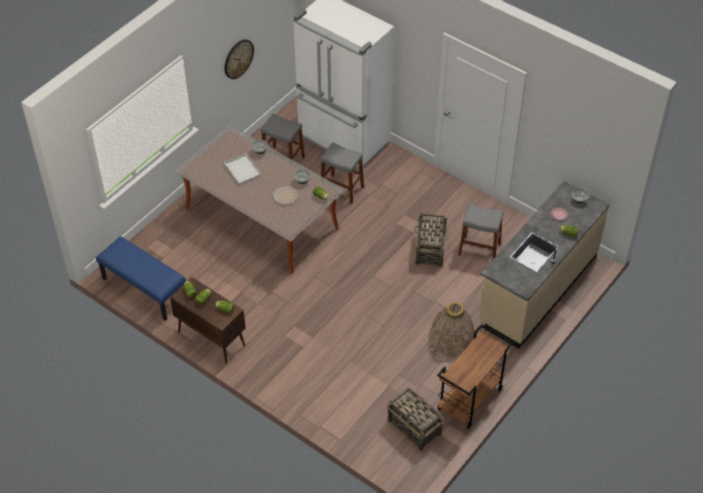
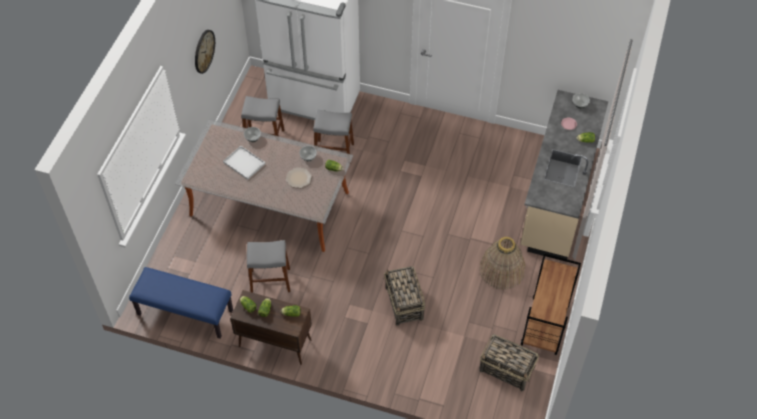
camera: 20 degrees left, 5 degrees up
(430, 249) = (443, 188): basket -> basket (404, 304)
(479, 249) = (488, 174): grey stool -> grey stool (270, 280)

